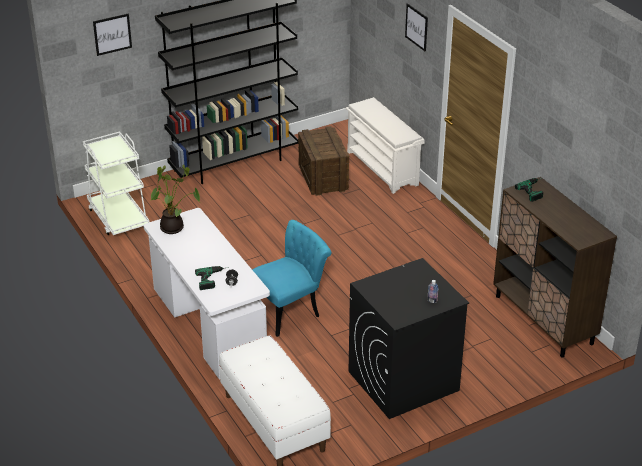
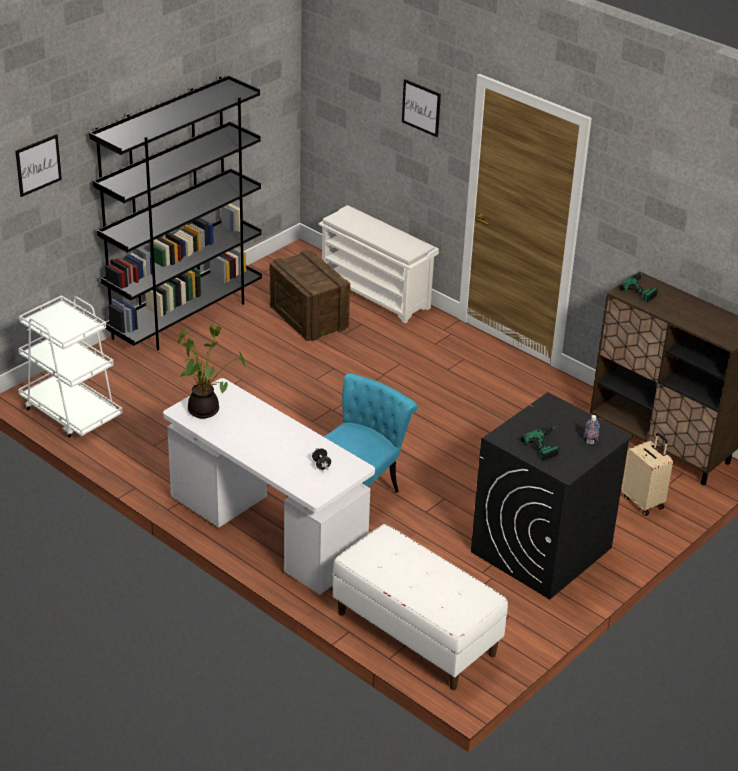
camera: 20 degrees left, 0 degrees up
(214, 279) = (296, 465): power drill -> power drill (549, 444)
(505, 361) = (643, 502): none -> beige suitcase

